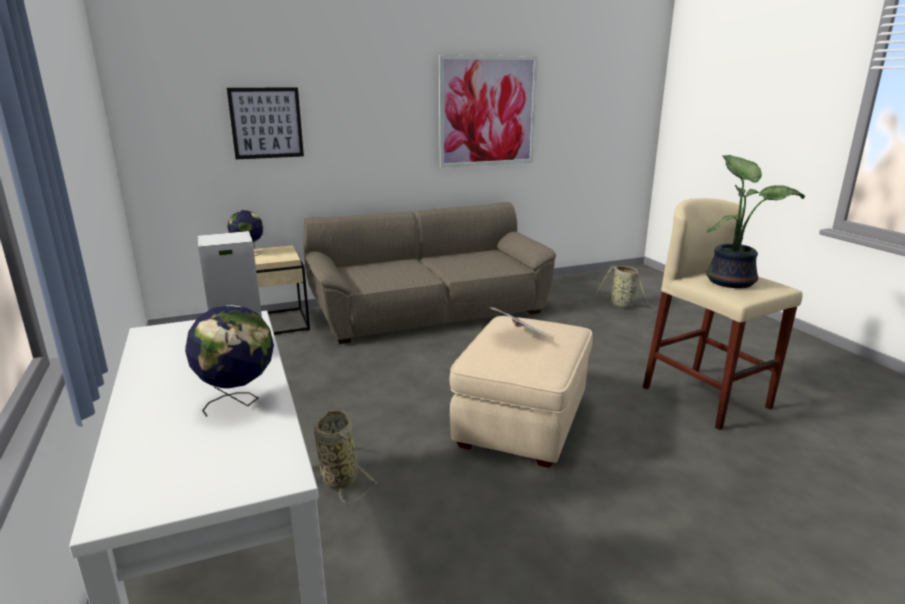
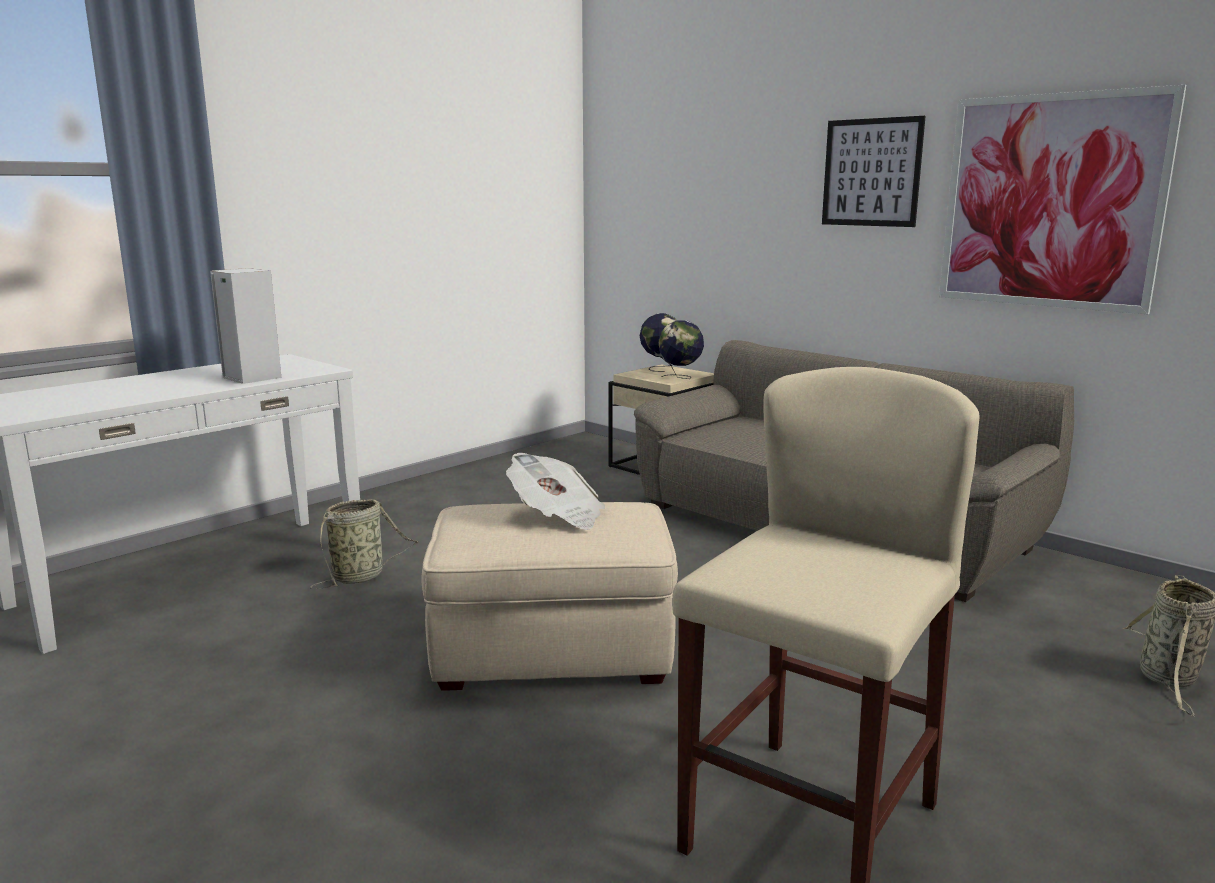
camera: 65 degrees right, 5 degrees down
(238, 402) = (141, 393): globe -> globe (680, 378)
(266, 123) = (712, 207): picture -> picture (871, 172)
(731, 281) = (810, 559): potted plant -> none

